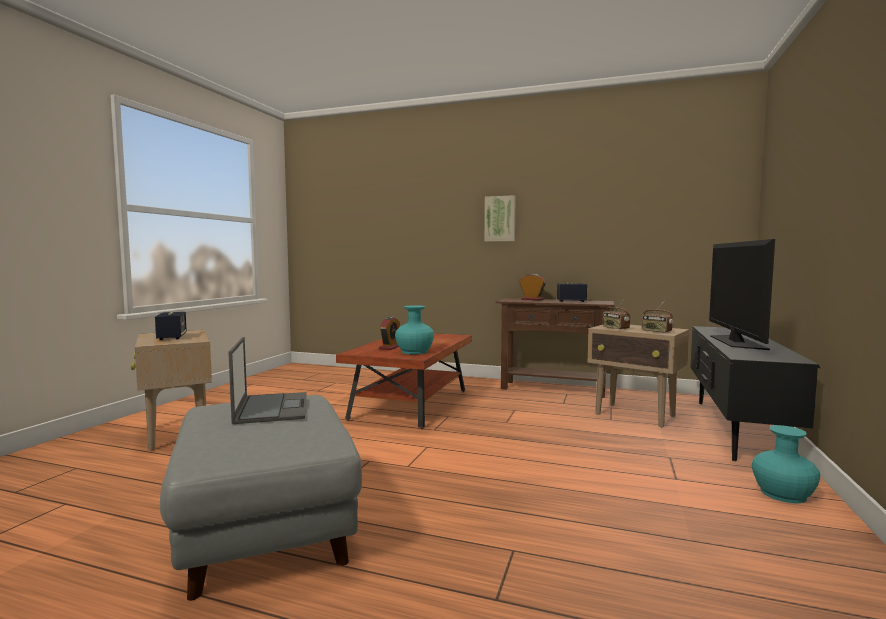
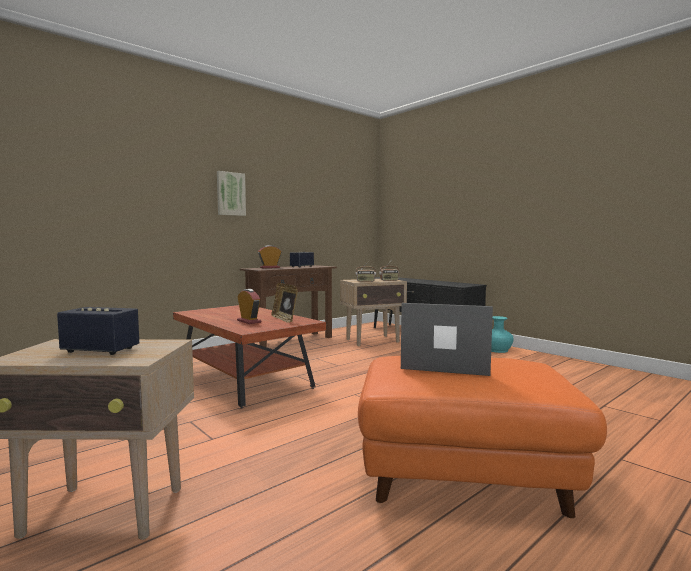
camera: 60 degrees left, 0 degrees up
(265, 528) = (463, 474): grey ottoman -> orange ottoman
(414, 351) = (285, 319): turquoise vase -> picture frame
(736, 342) = (422, 281): television -> none

